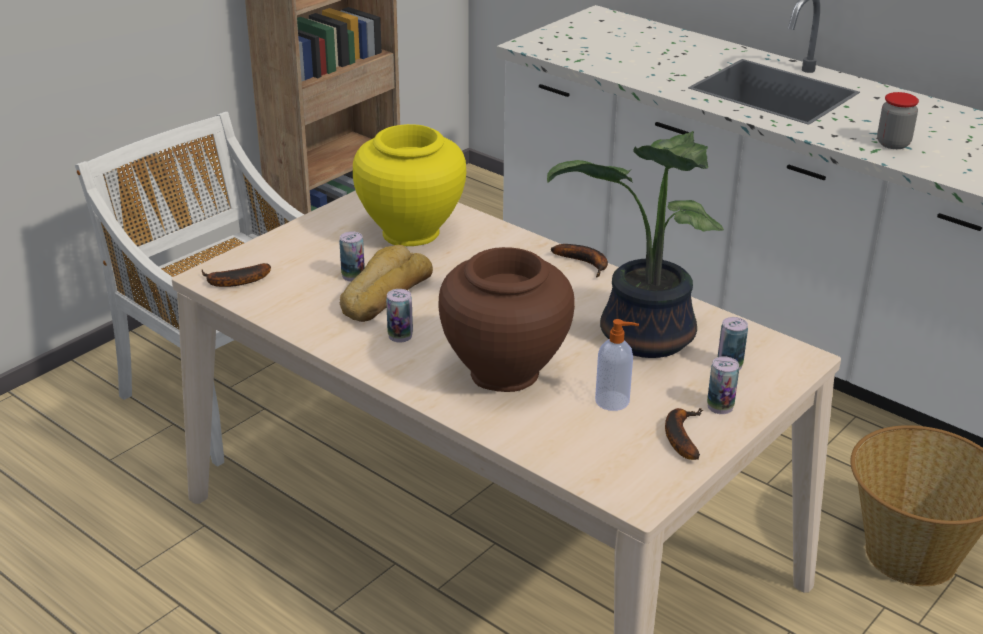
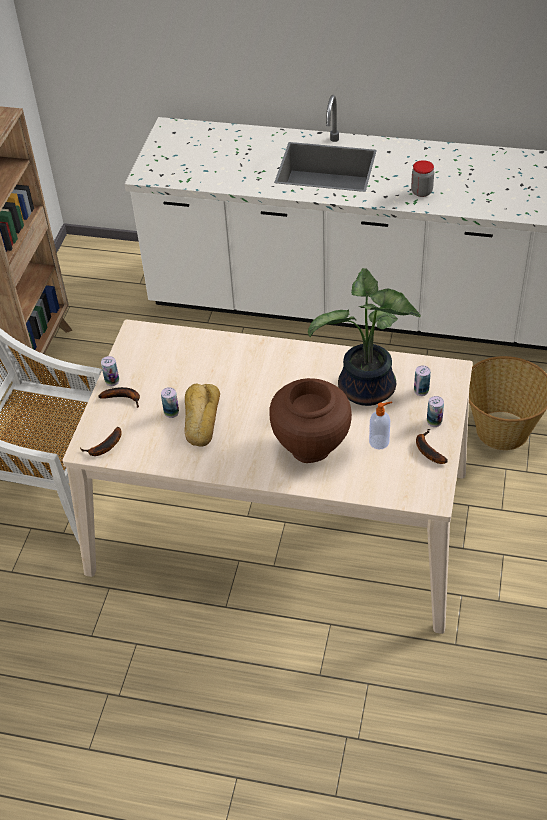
camera: 25 degrees left, 15 degrees up
(400, 336) = (234, 446): can -> can (112, 381)
(411, 233) = (178, 364): yellow vase -> none
(585, 263) = (296, 347): banana -> banana (124, 398)

